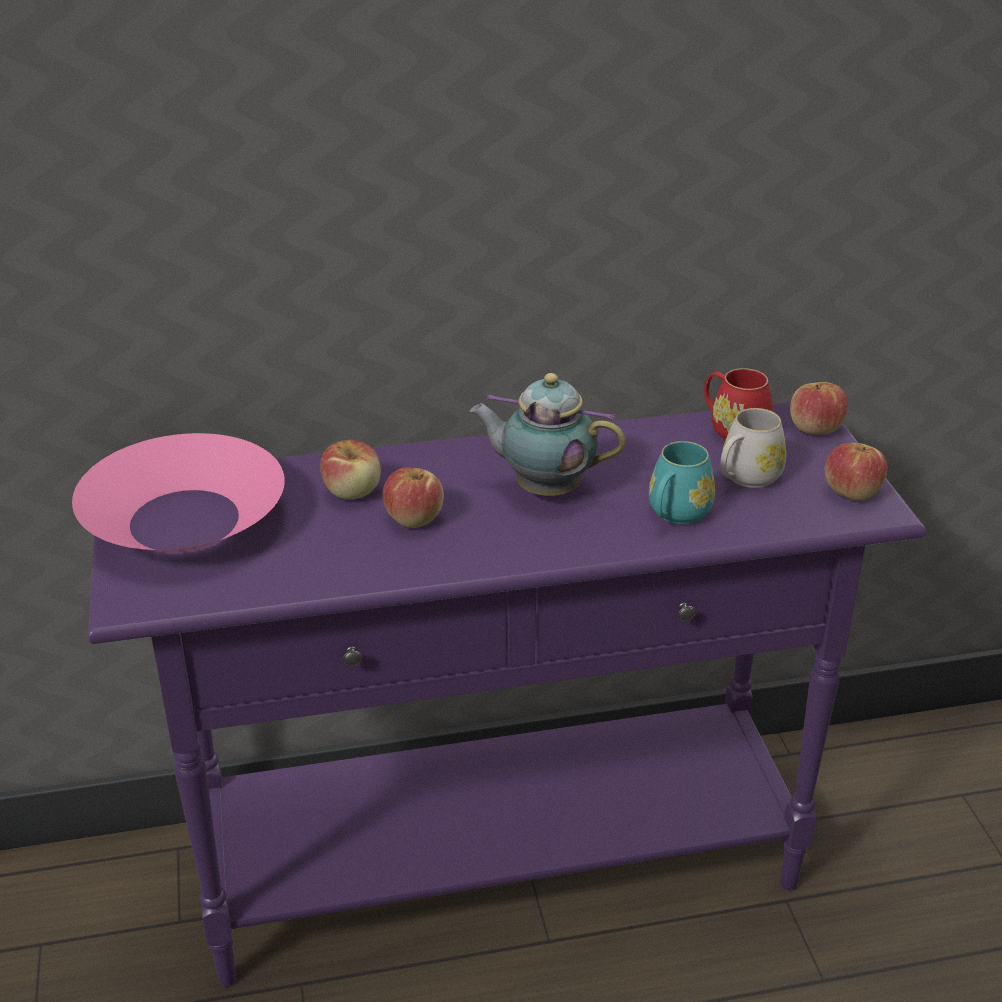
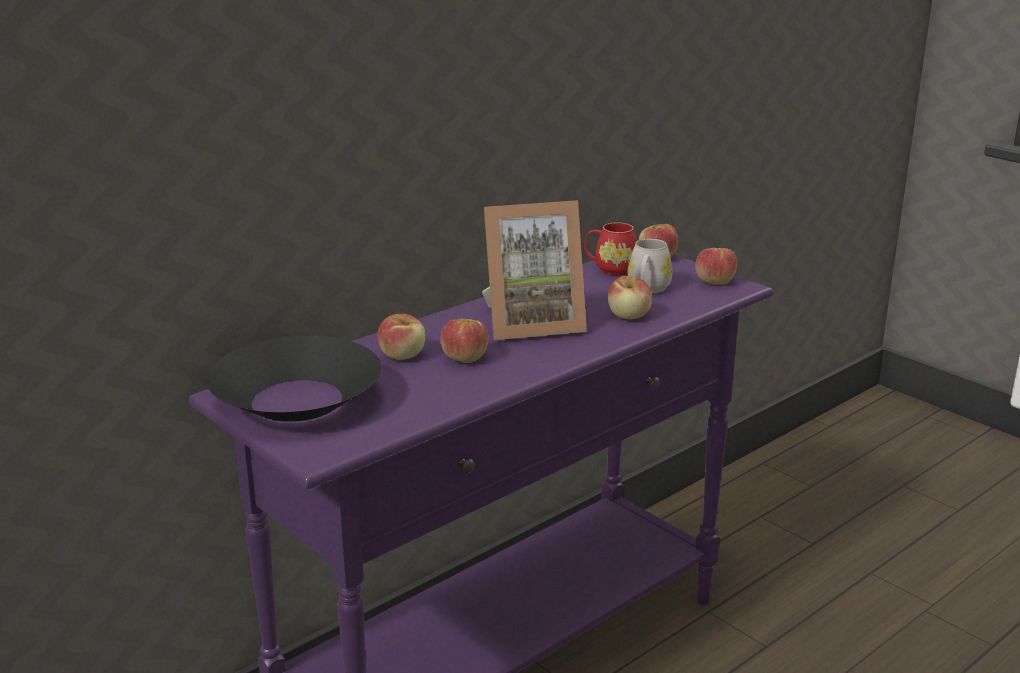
camera: 30 degrees left, 10 degrees down
(184, 519) = (296, 399): pink bowl -> black bowl
(543, 489) = (531, 323): teapot -> picture frame
(675, 514) = (629, 315): turquoise mug -> apple

